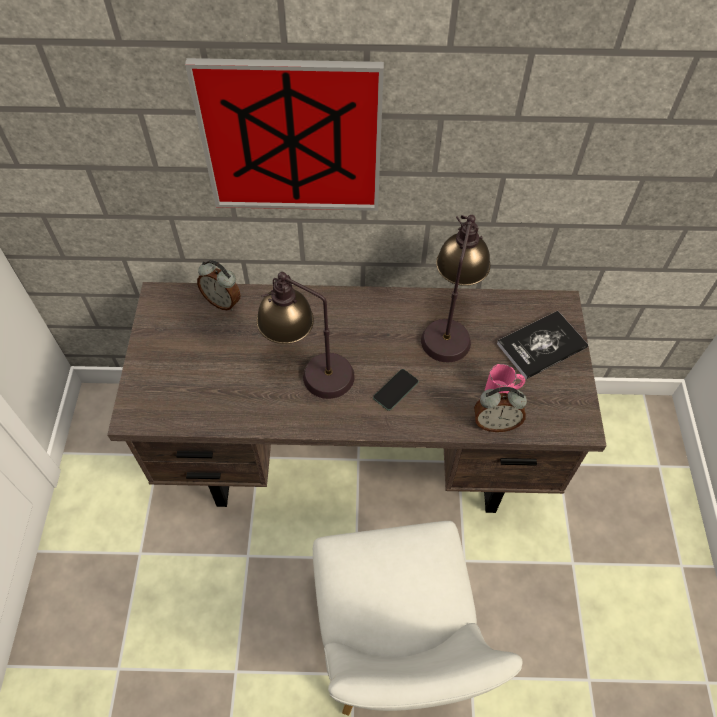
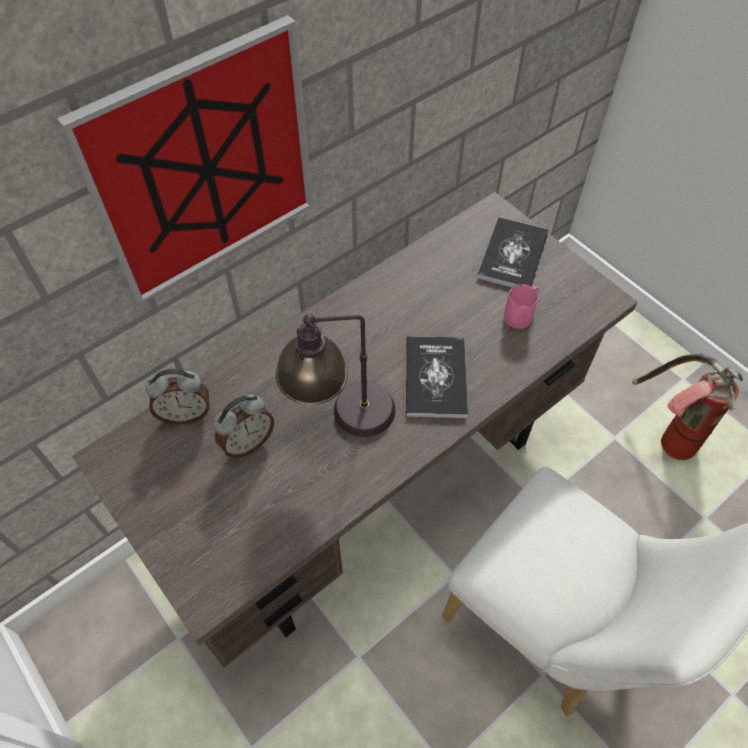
camera: 40 degrees left, 0 degrees up
(395, 390) = (435, 377): phone -> book
(449, 326) = (423, 289): table lamp -> none
(495, 423) = (543, 345): alarm clock -> alarm clock (248, 442)
(617, 594) = (664, 436): none -> fire extinguisher

